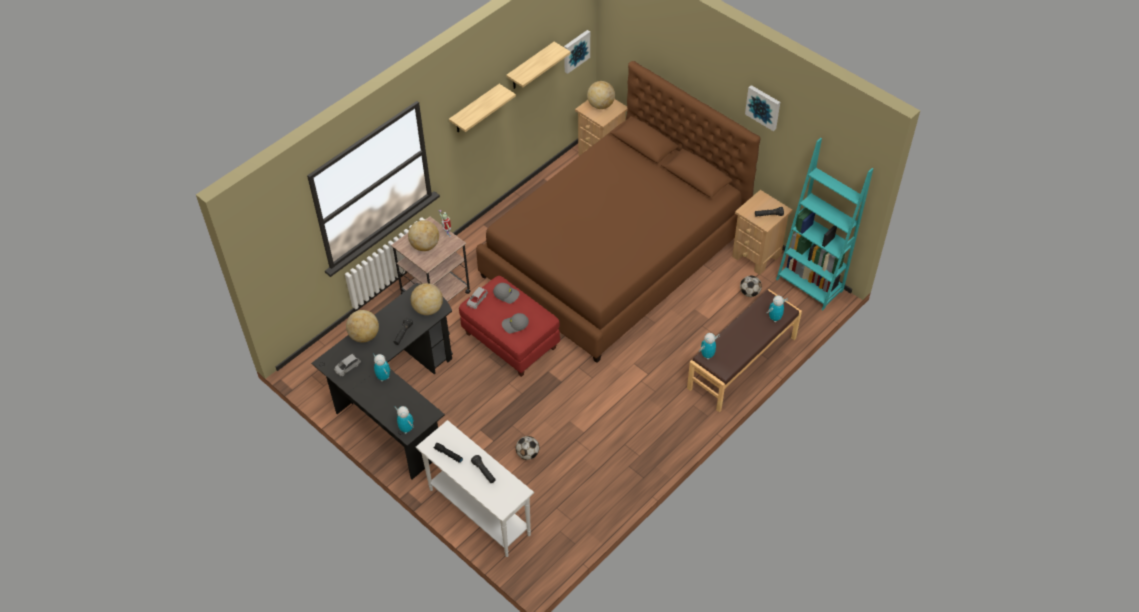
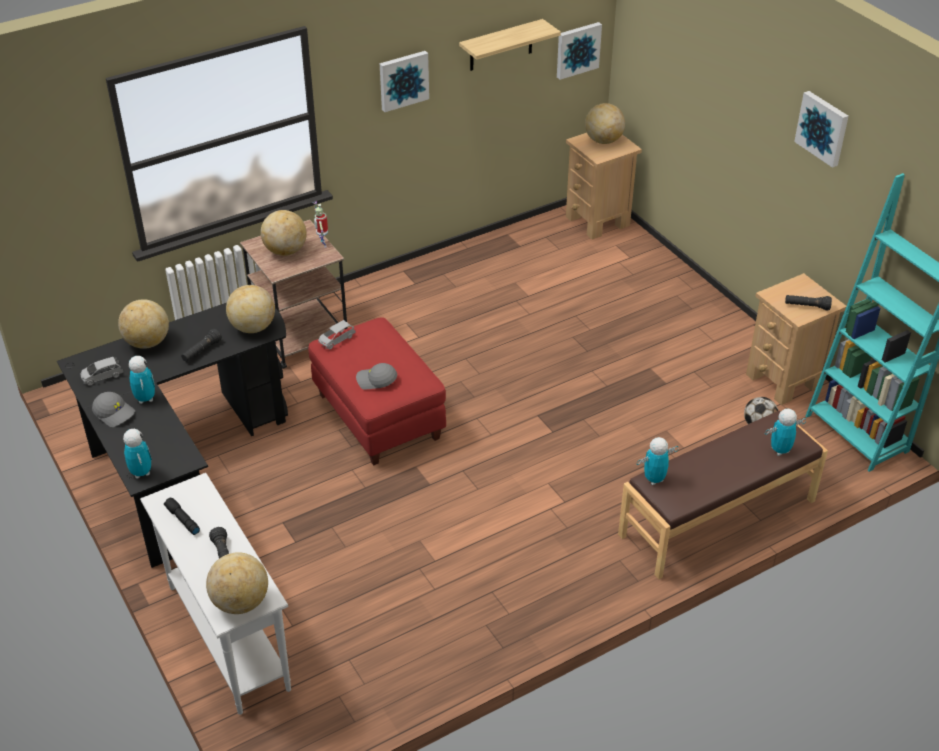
camera: 15 degrees right, 10 degrees down
(475, 109) = (403, 80): shelf -> picture
(506, 294) = (382, 340): grey cap -> grey cap (115, 413)
(506, 497) = (241, 602): none -> globe
(527, 454) = (337, 572): football -> none
(615, 254) = (573, 339): brown bed -> none

